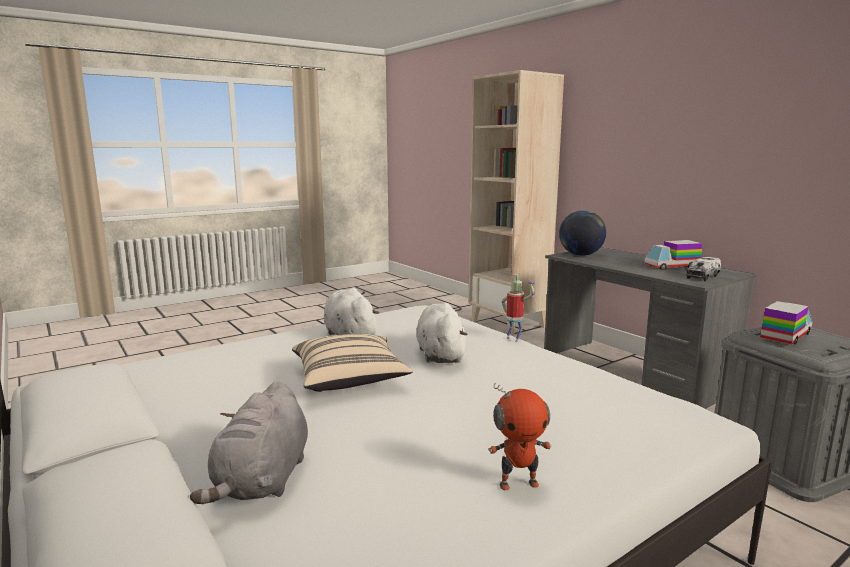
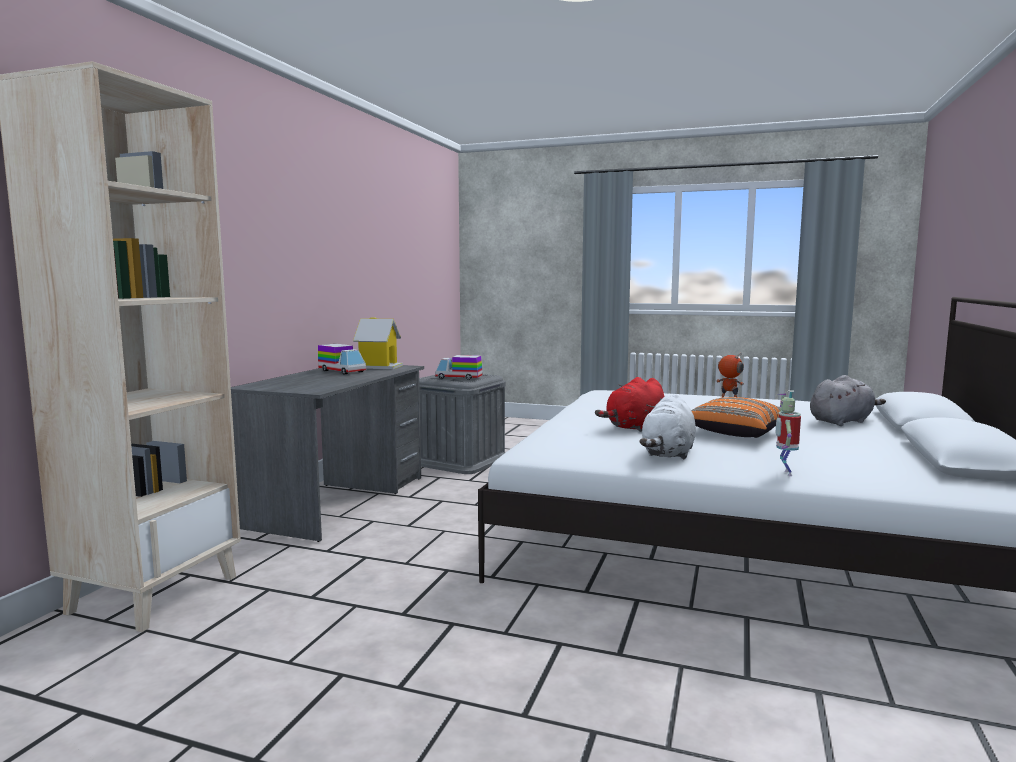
camera: 125 degrees left, 5 degrees down
(350, 379) = (733, 433): beige pillow -> orange pillow
(440, 354) = (635, 427): white plush toy -> red plush toy
(514, 339) = (556, 420): toy robot -> toy robot (785, 473)
(580, 255) = (304, 387): globe -> none
(703, 276) = (379, 366): toy truck -> toy house

